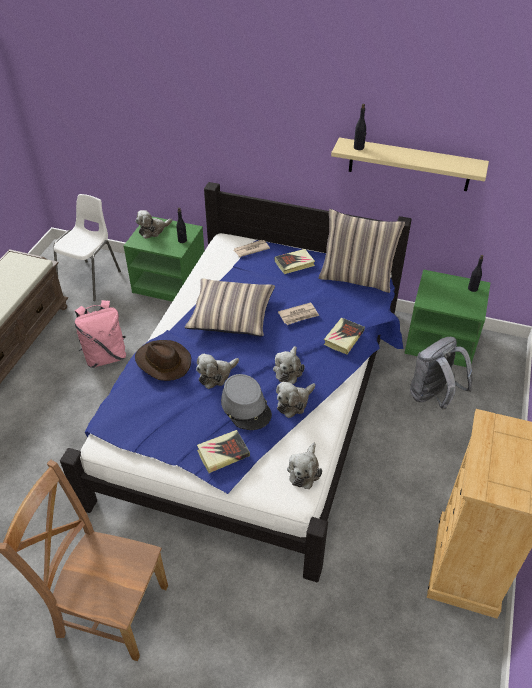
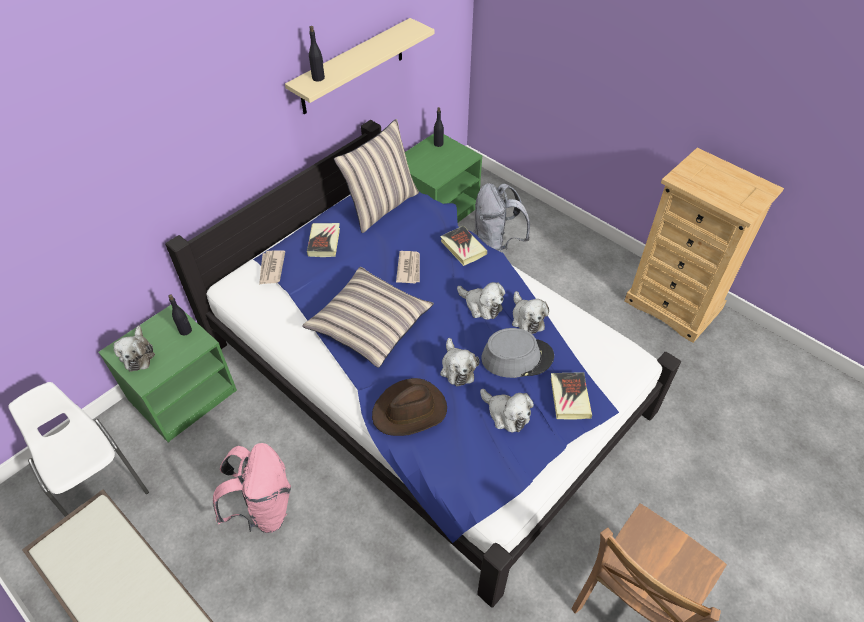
camera: 65 degrees left, 5 degrees up
(304, 471) = (609, 344): plush toy -> plush toy (506, 414)

